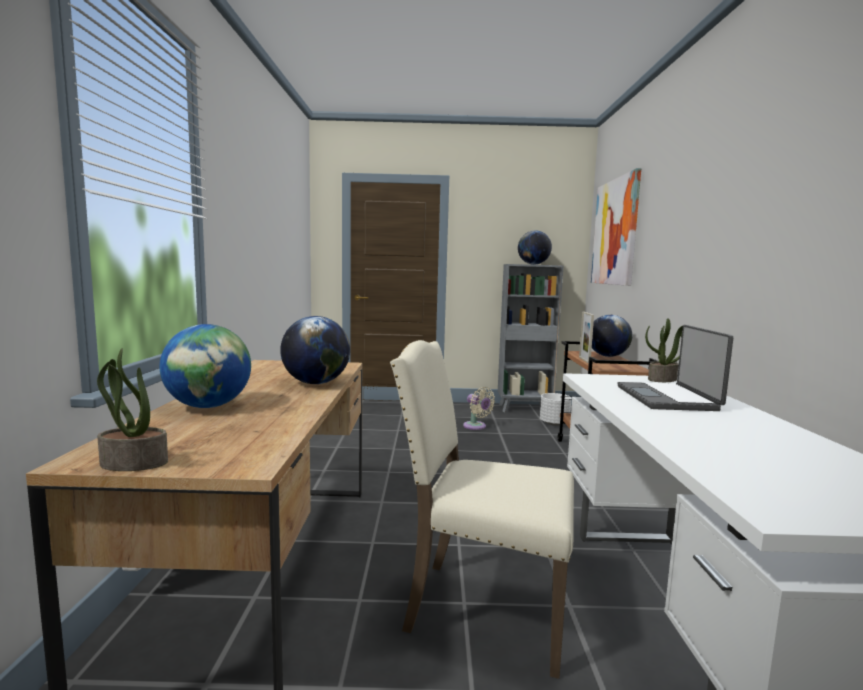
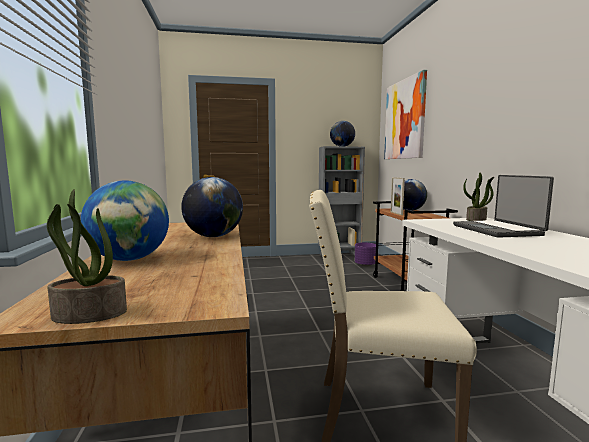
camera: 10 degrees left, 0 degrees up
(476, 427) = (310, 271): beige fan -> none
(554, 423) = (365, 265): white planter -> purple planter

